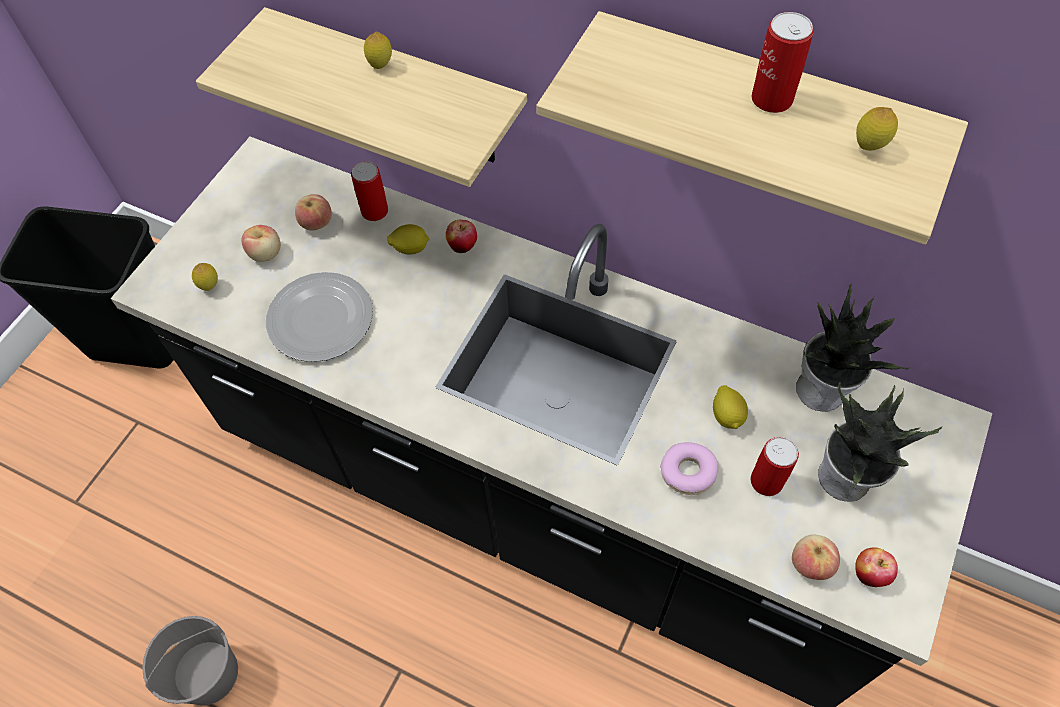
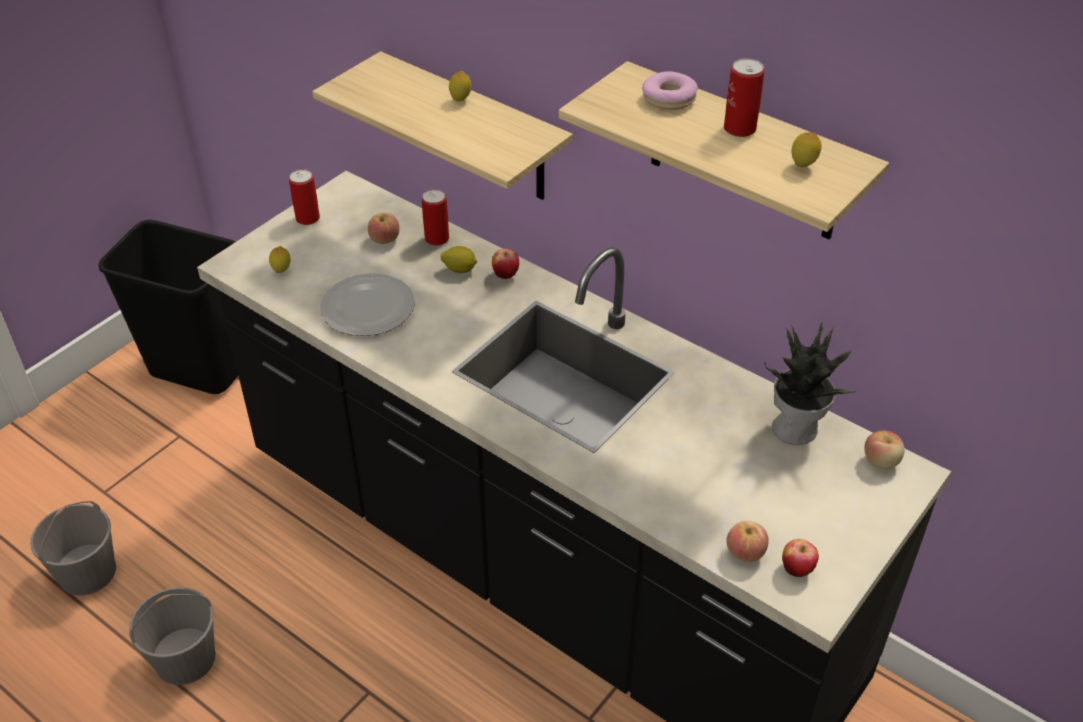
camera: 10 degrees right, 15 degrees down
(81, 599) = (87, 573): none -> grey bucket
(266, 253) = (335, 255): apple -> apple (881, 461)
(687, 472) = (655, 468): donut -> donut (669, 99)
(727, 415) = (703, 433): lemon -> none
(766, 481) = (724, 486): can -> can (307, 218)
(845, 480) = (796, 497): potted plant -> none

